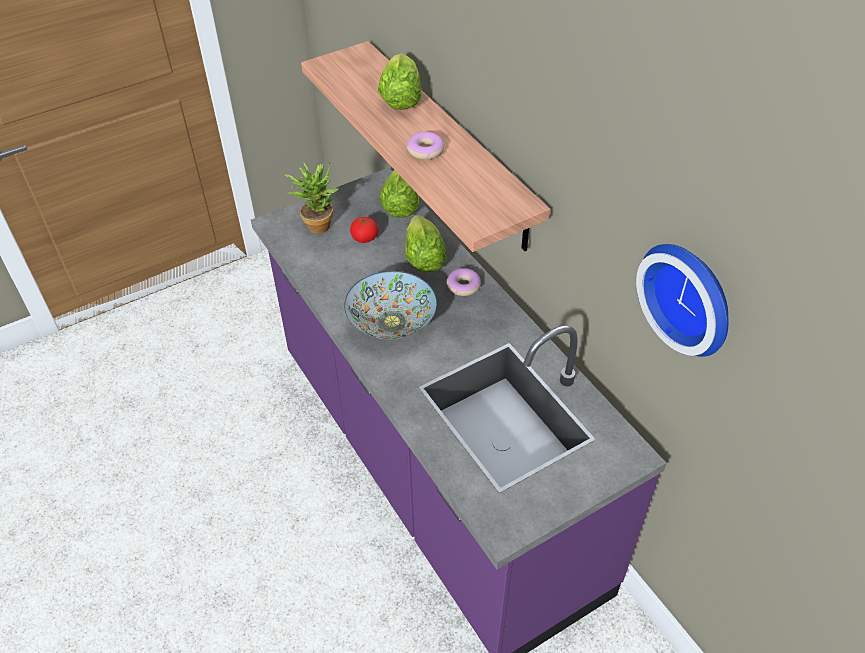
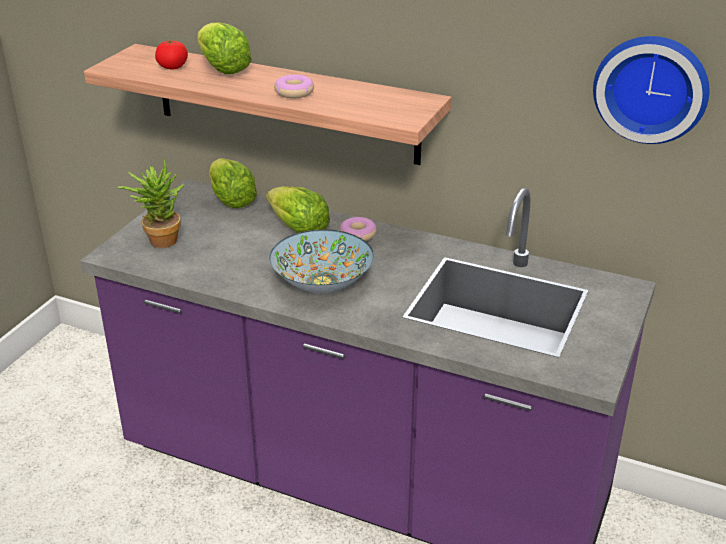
camera: 35 degrees left, 15 degrees down
(365, 238) = (223, 234): tomato -> tomato (173, 67)

